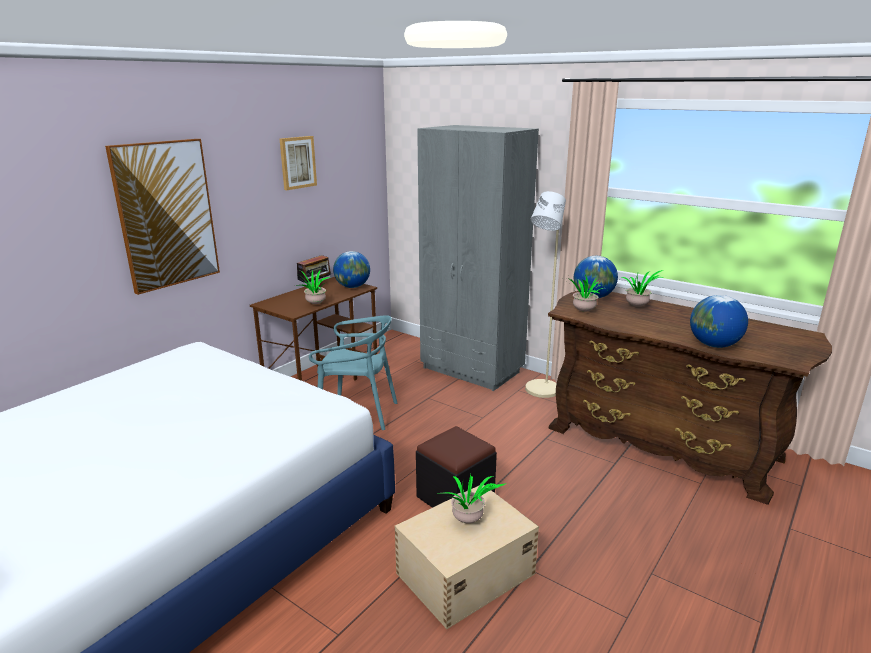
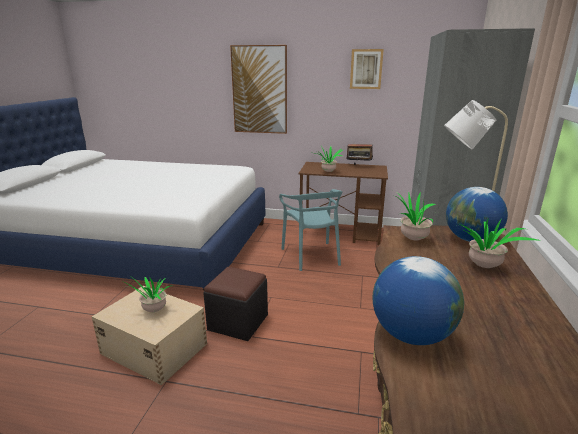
camera: 65 degrees right, 0 degrees up
(352, 287) = (374, 172): globe -> none

